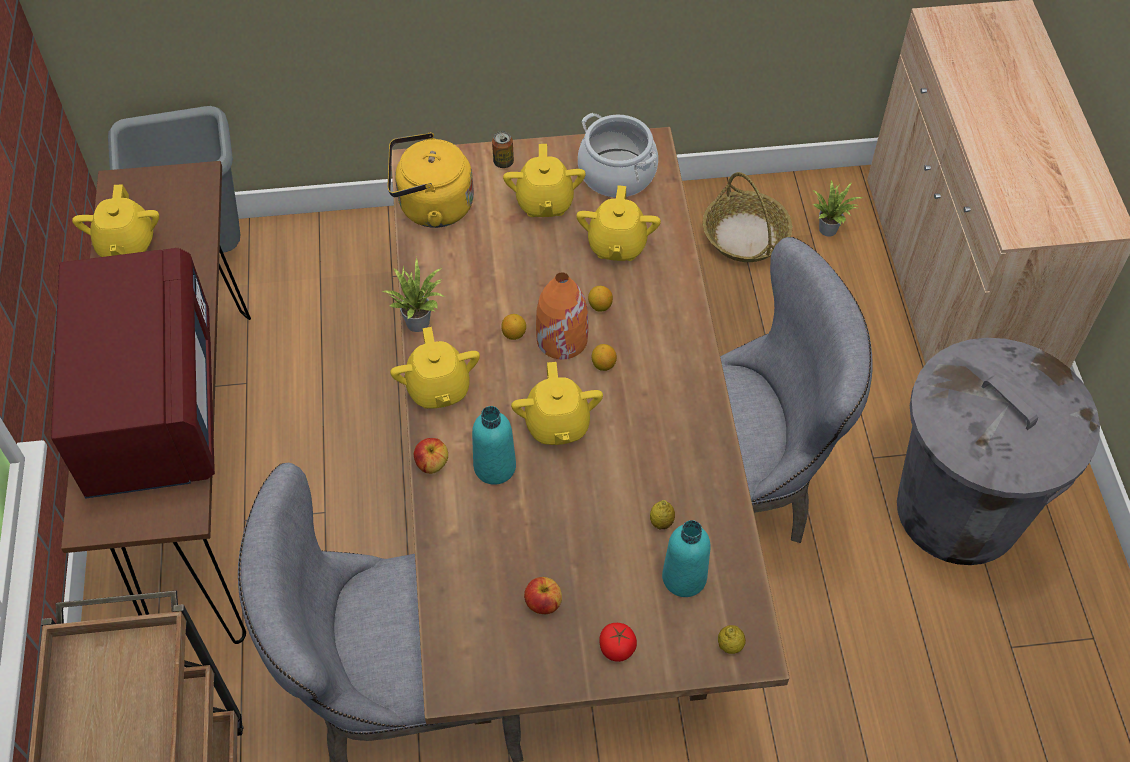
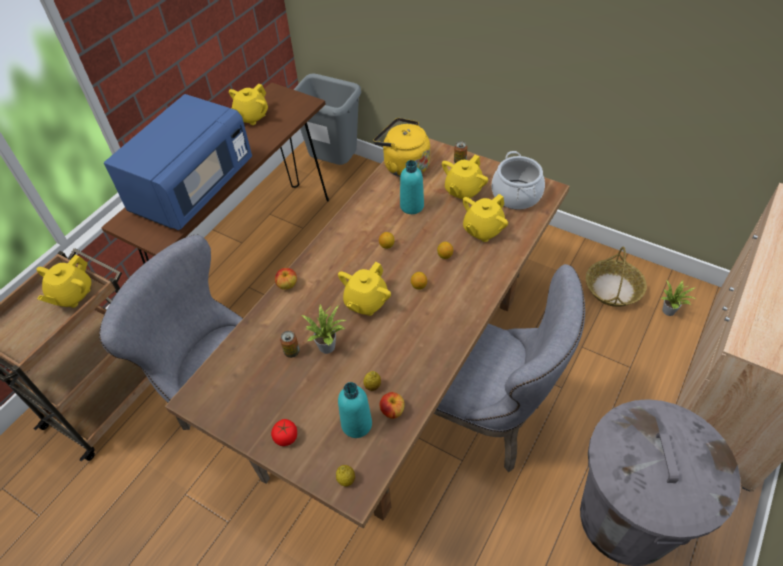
camera: 40 degrees right, 5 degrees down
(150, 407) = (192, 188): red microwave -> blue microwave
(419, 320) = (347, 214): potted plant -> potted plant (329, 345)
(438, 389) = (325, 251): yellow teapot -> yellow teapot (72, 295)
(494, 467) = (315, 304): turquoise bottle -> turquoise bottle (412, 206)
(523, 545) = (292, 352): none -> can
(543, 603) = (272, 388): apple -> apple (392, 411)
(561, 338) = (409, 261): orange vase -> none

